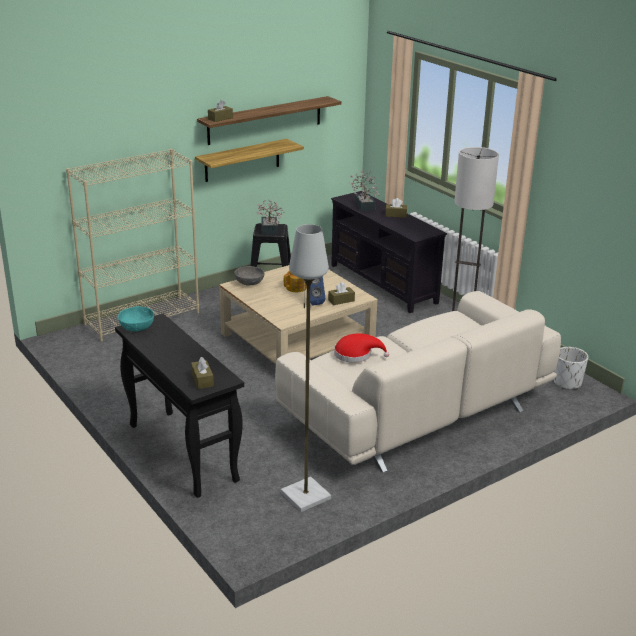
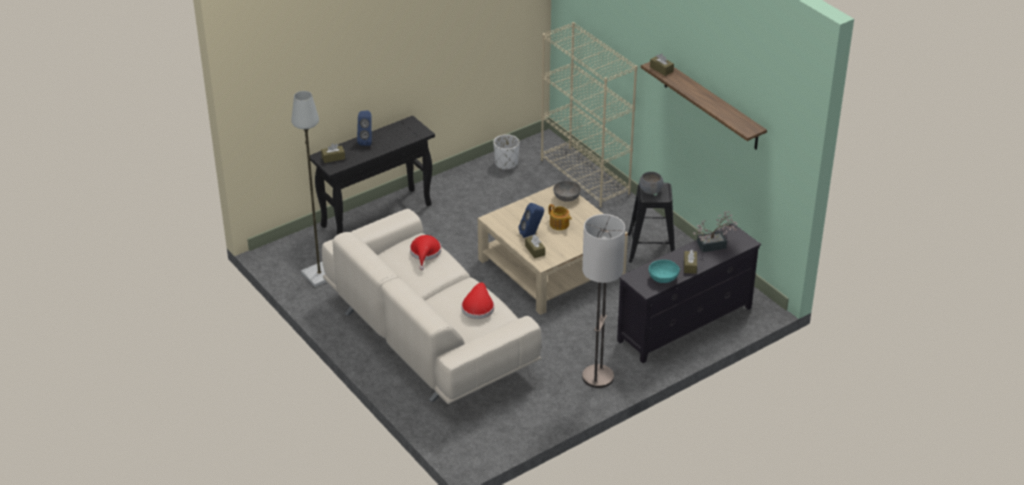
camera: 90 degrees right, 10 degrees up
(137, 327) = (411, 124): turquoise bowl -> turquoise bowl (663, 278)
(166, 357) = (366, 141): none -> blue speaker
(242, 160) = (689, 123): shelf -> none
(269, 230) = (651, 190): potted plant -> grey bowl
(446, 326) = (478, 307): none -> red hat
(567, 382) = (482, 439): white planter -> white planter (506, 163)

